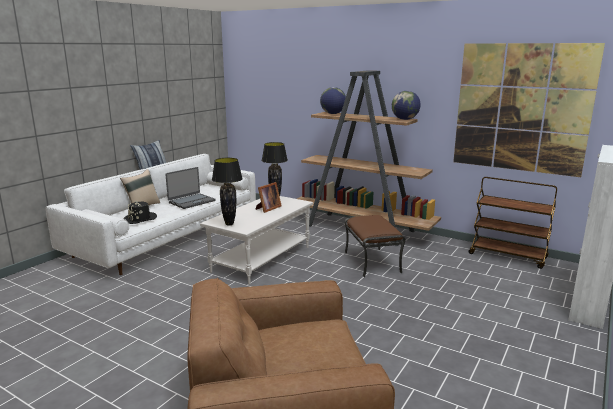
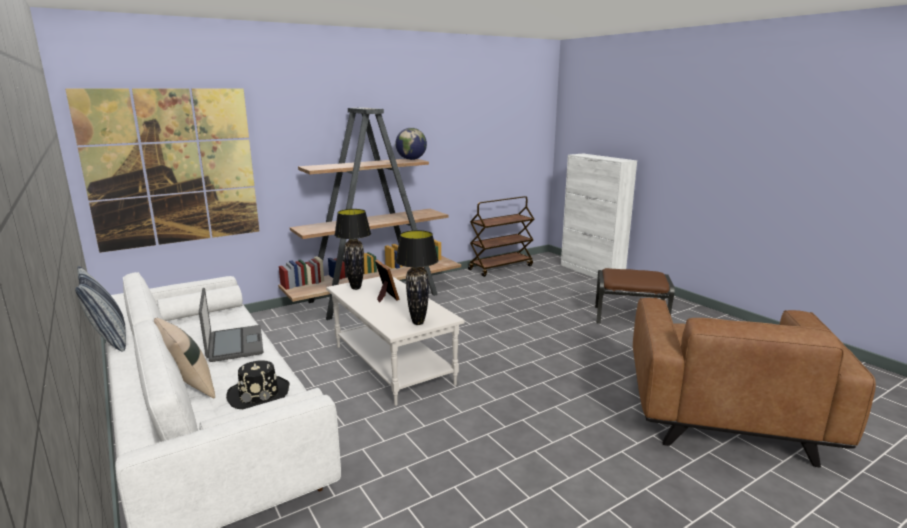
camera: 65 degrees left, 0 degrees up
(333, 114) = (325, 166): globe -> none
(372, 262) = (462, 313): brown ottoman -> brown ottoman (630, 317)
(521, 108) = (486, 136): picture -> picture (173, 168)

